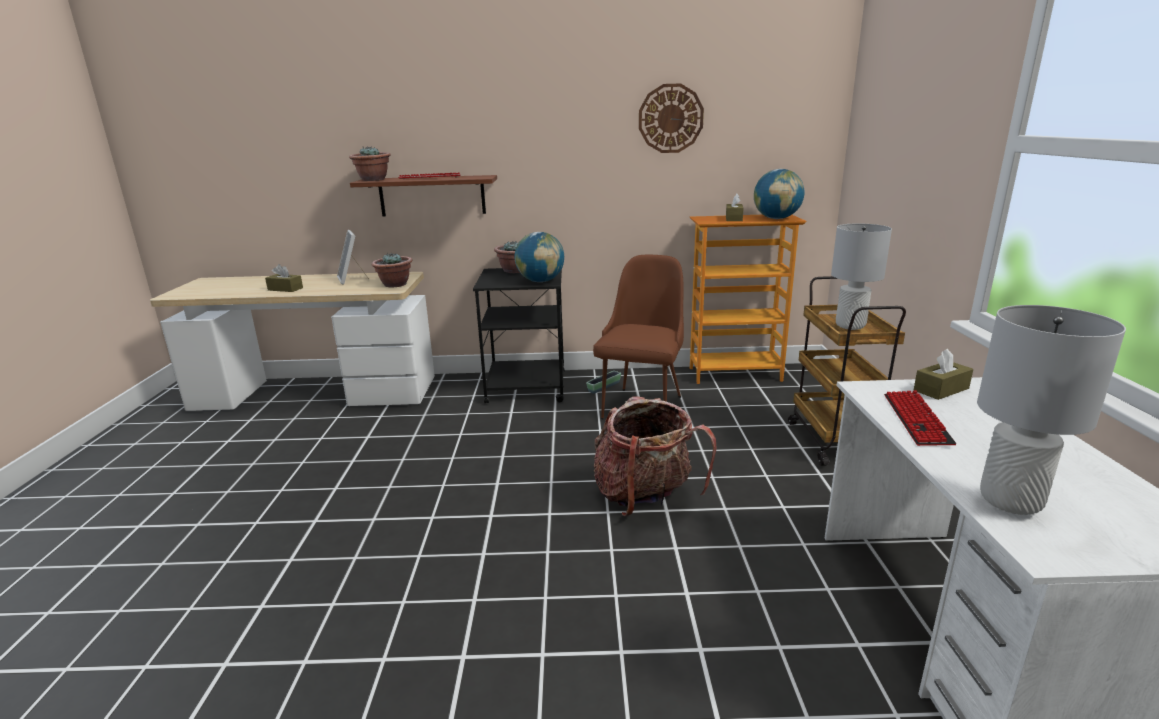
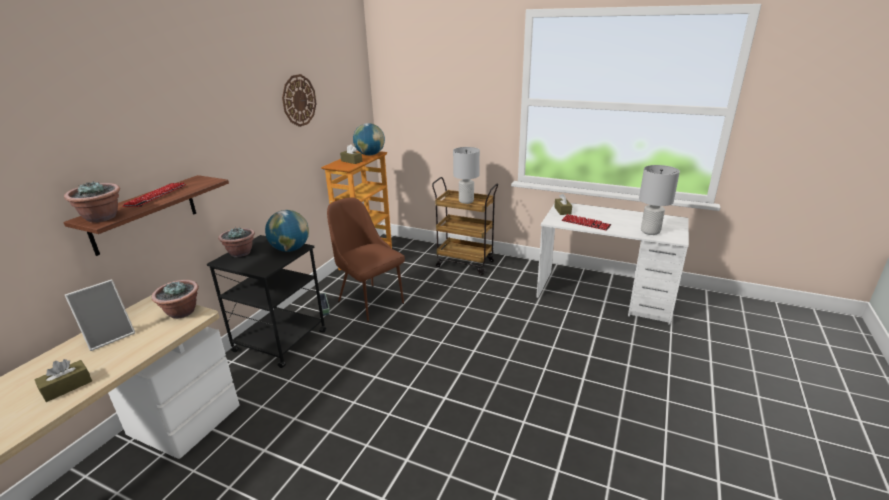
camera: 65 degrees left, 5 degrees up
(352, 279) = (110, 336): picture frame -> picture frame turned 45 degrees counterclockwise
(645, 497) = (469, 334): backpack -> none

